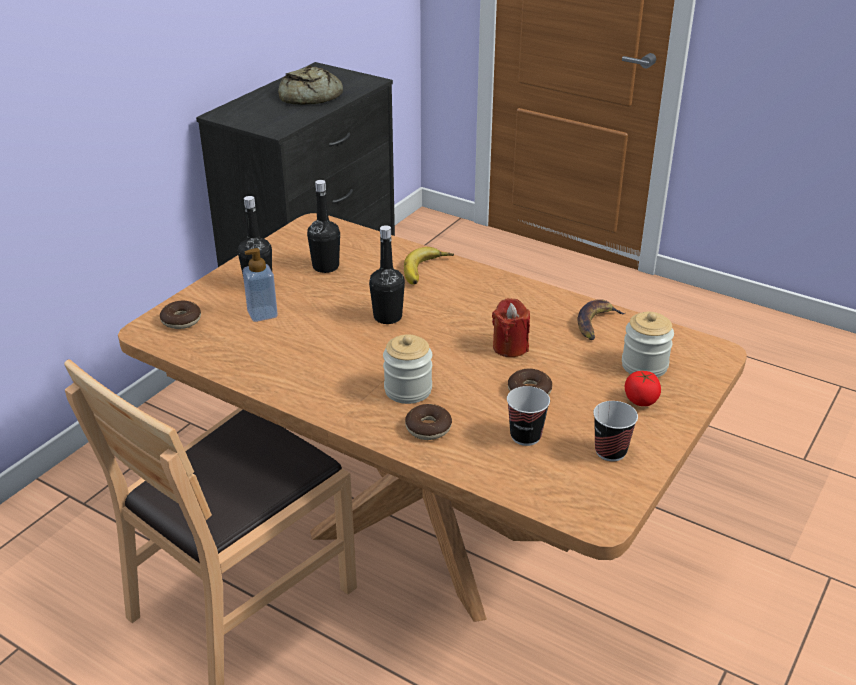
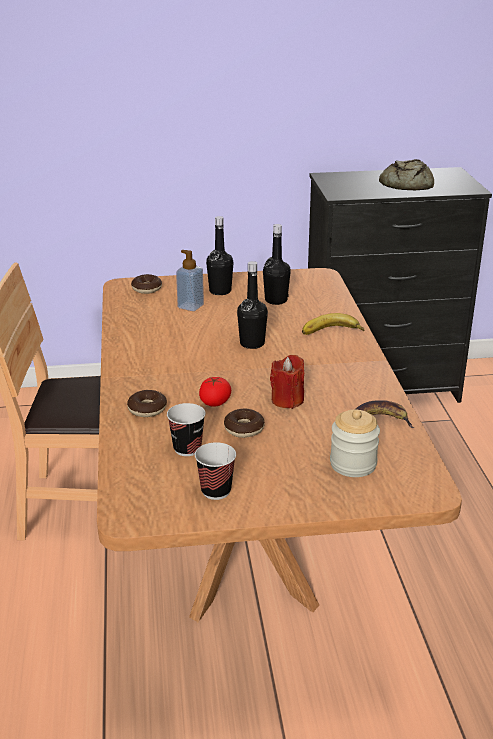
camera: 50 degrees right, 5 degrees down
(408, 390) = (179, 385): jar -> none
(641, 400) = (302, 480): tomato -> tomato (215, 402)

